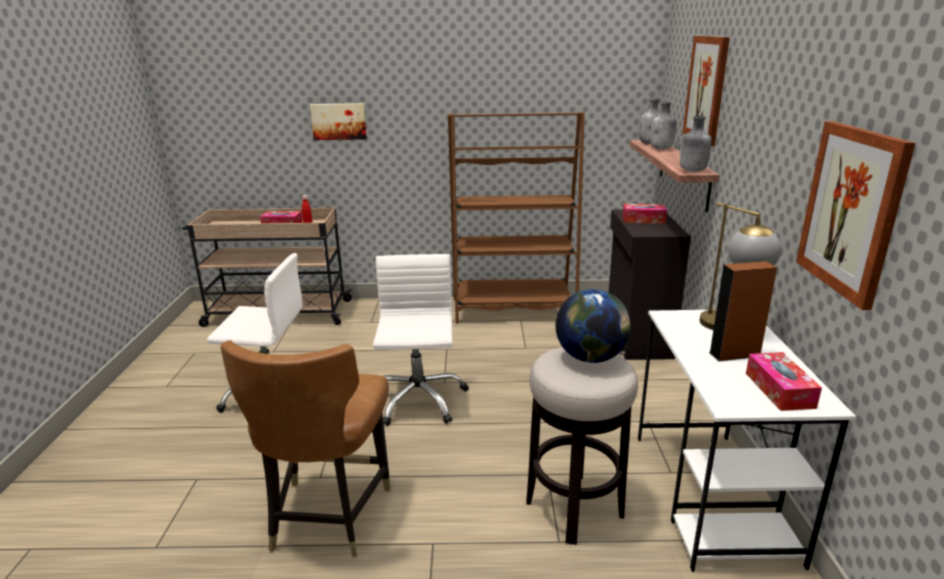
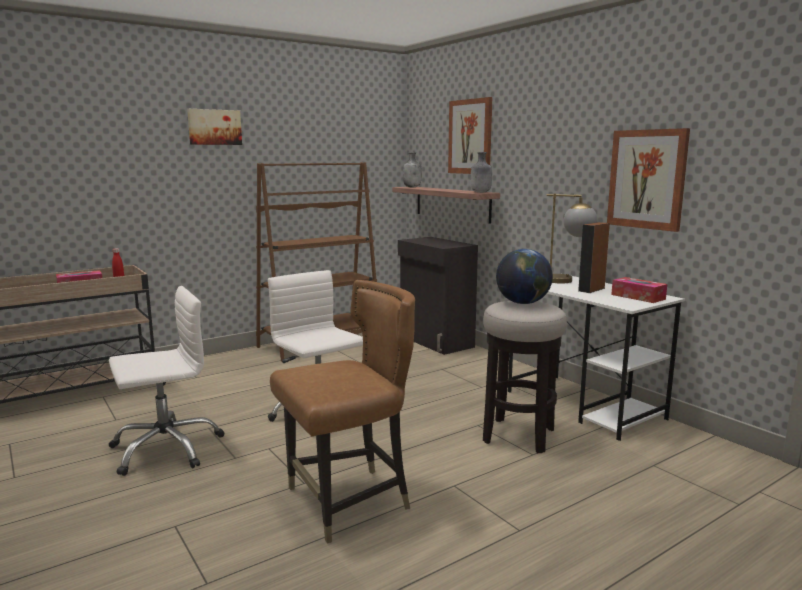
camera: 35 degrees left, 10 degrees down
(328, 516) = (348, 502): brown chair -> brown chair turned 90 degrees counterclockwise
(339, 121) = (134, 174): picture -> picture (214, 127)
(643, 220) = (431, 241): tissue box -> none
(661, 148) = (428, 188): grey bottle -> none

